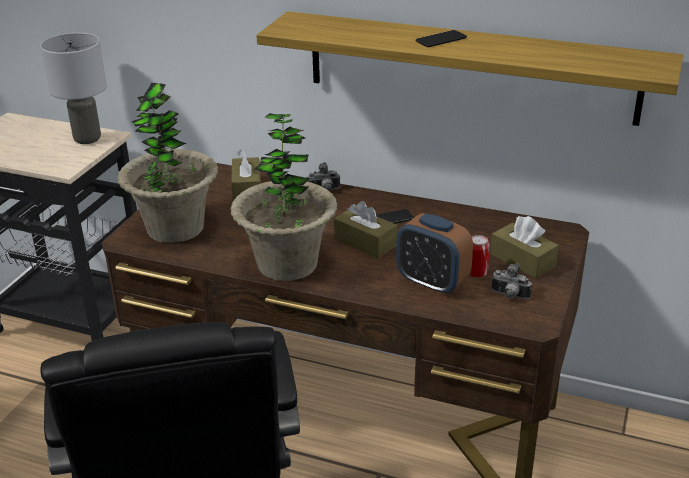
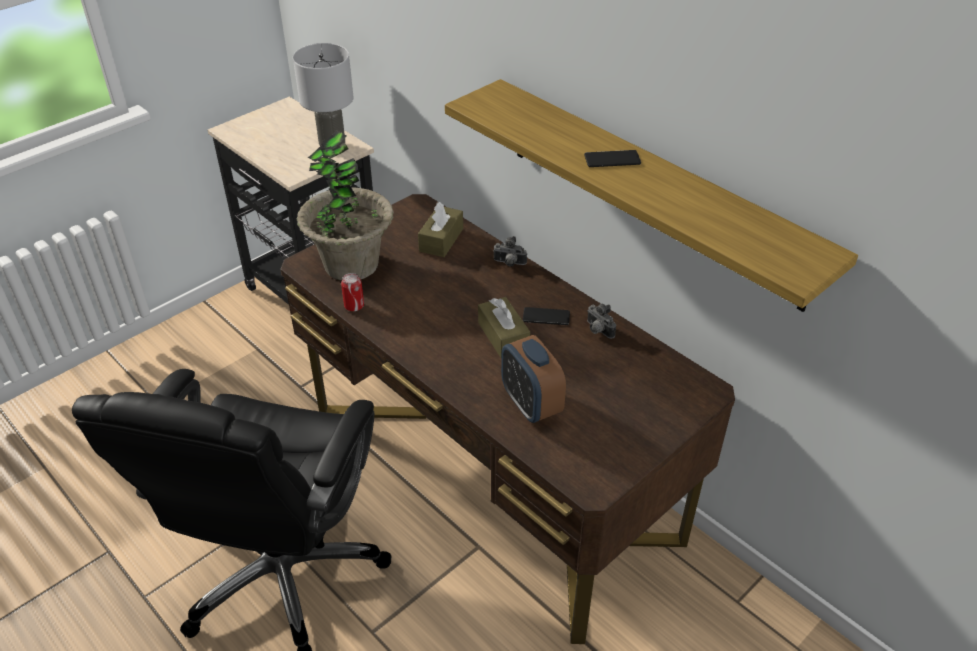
camera: 25 degrees right, 10 degrees up
(287, 264) = (417, 337): potted plant -> none
(476, 273) = (581, 408): can -> can (354, 306)
(509, 296) = (592, 446): camera -> camera (598, 330)
(522, 260) = (637, 410): brown tissue box -> none

